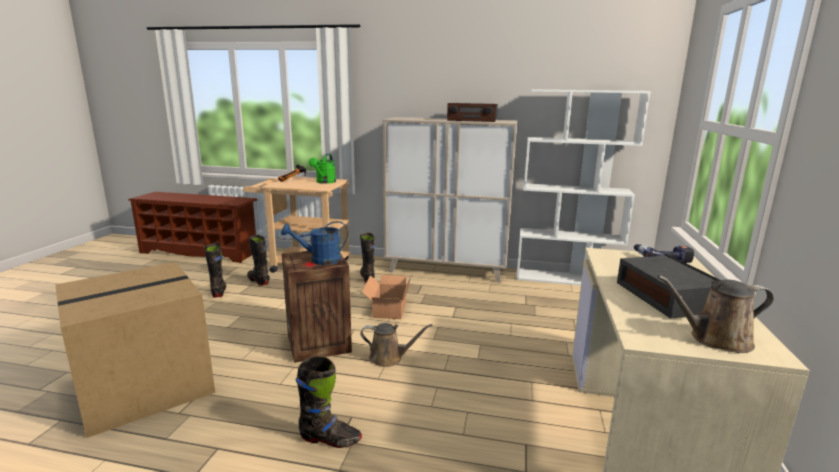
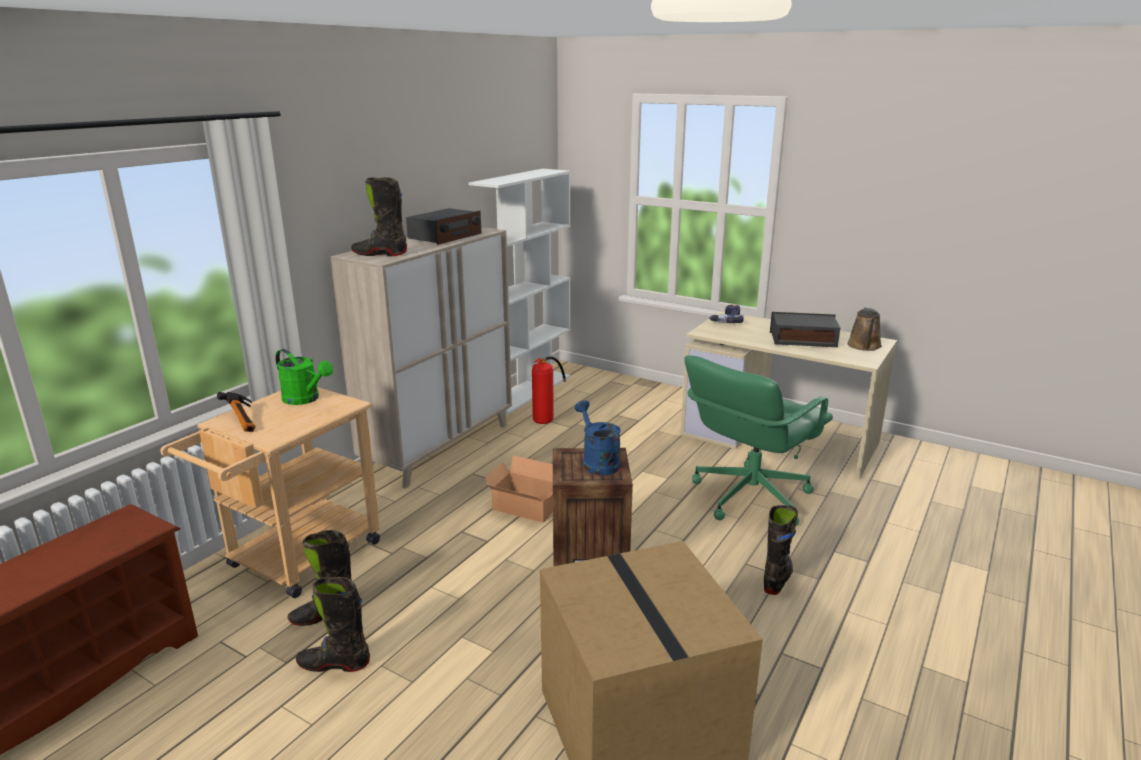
camera: 70 degrees left, 5 degrees up
(319, 260) = (597, 462): blue watering can -> blue watering can turned 150 degrees clockwise
(367, 277) = (409, 508): black boot -> black boot (380, 254)
(389, 358) = (646, 526): brown watering can -> none
(478, 409) = (749, 497): none -> green office chair
(535, 293) = (548, 415): none -> fire extinguisher

